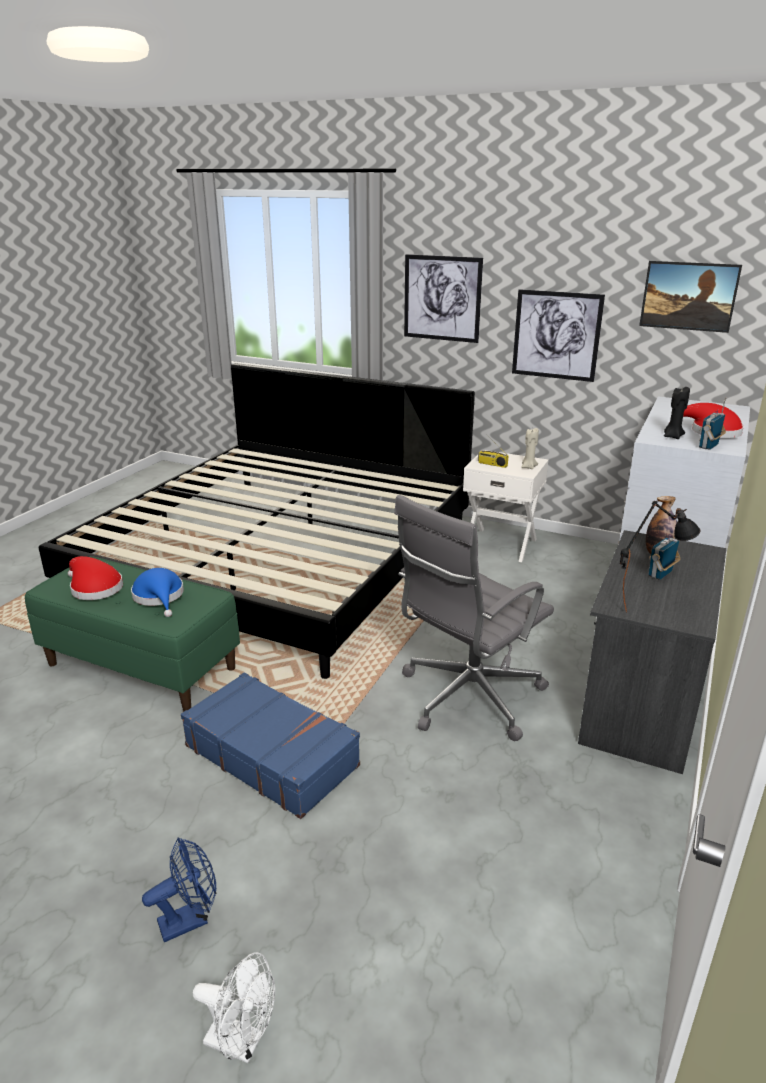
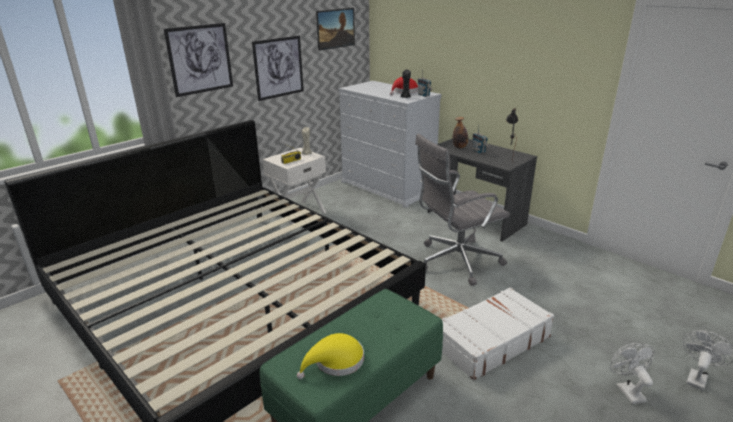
camera: 70 degrees left, 0 degrees up
(94, 588) = (336, 362): red hat -> yellow hat
(159, 597) = (374, 323): blue hat -> none
(190, 919) = (627, 390): blue fan -> white fan
(272, 755) = (490, 341): blue suitcase -> white suitcase
(467, 697) = (455, 261): grey office chair -> grey office chair turned 90 degrees clockwise

